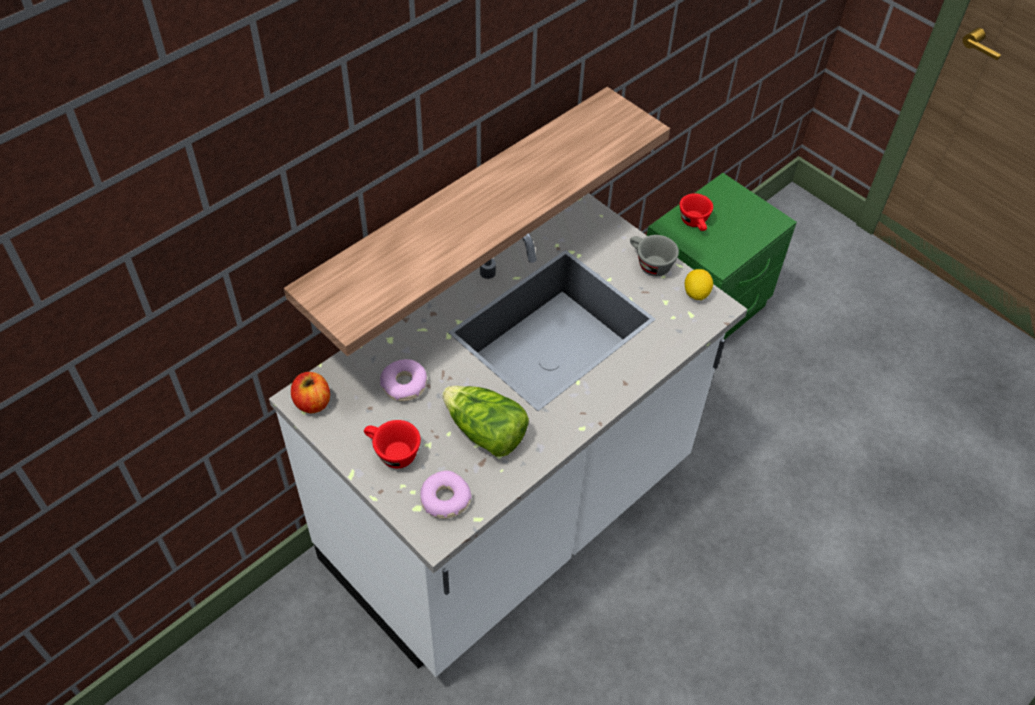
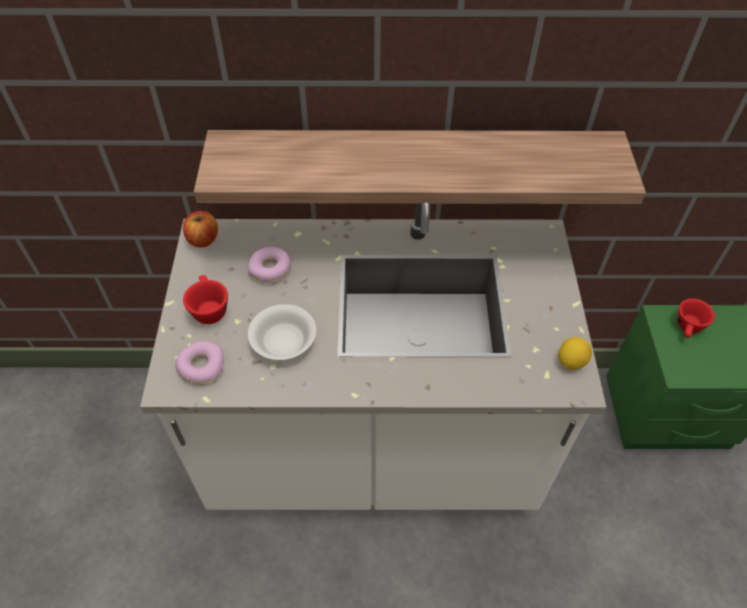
camera: 45 degrees right, 0 degrees up
(485, 432) = (283, 342): lettuce -> white bowl
(649, 264) = (554, 311): grey cup -> none

